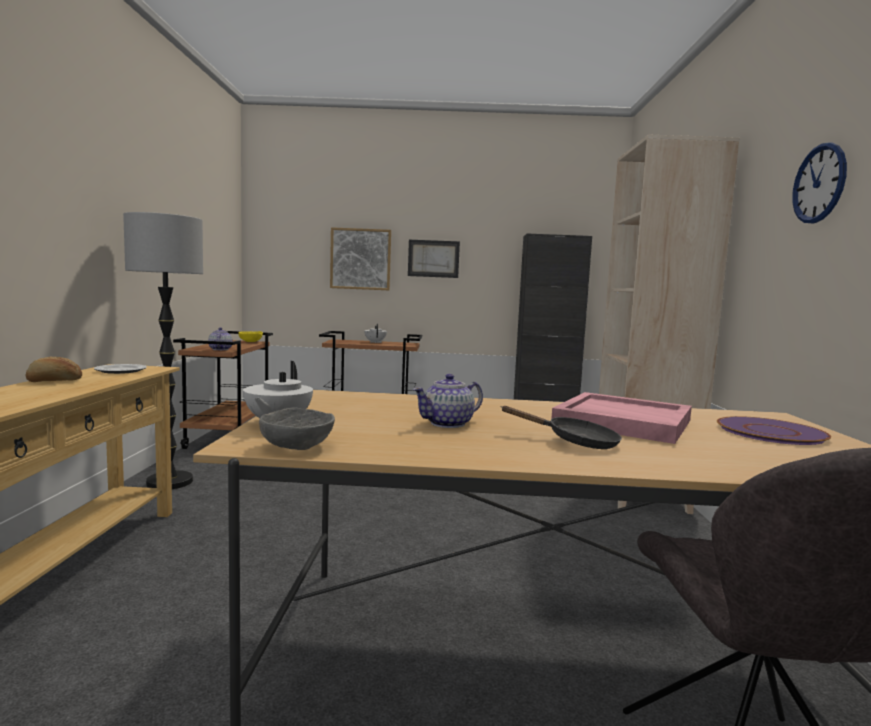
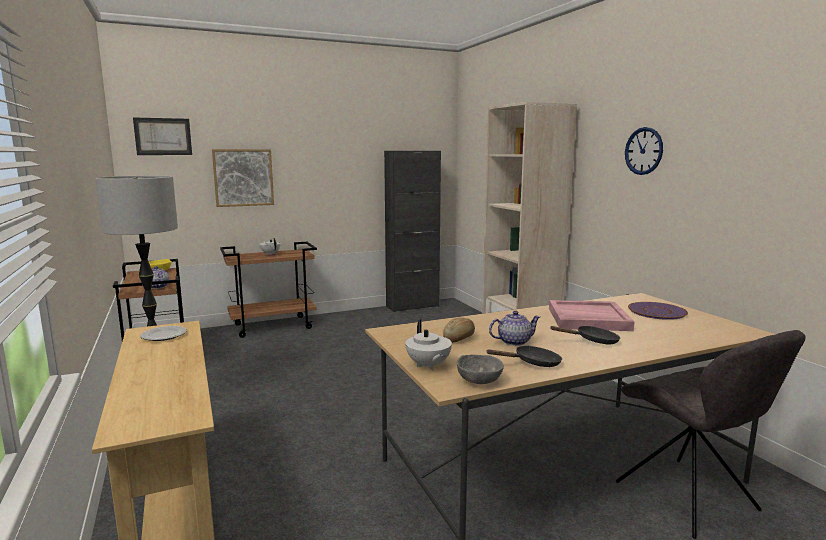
camera: 25 degrees left, 5 degrees up
(54, 381) = (143, 360): bread -> bread (459, 338)
(419, 445) = (533, 363): none -> black frying pan
(433, 258) = (311, 173): picture -> picture (163, 136)
(448, 424) = (513, 342): teapot -> teapot turned 135 degrees counterclockwise

